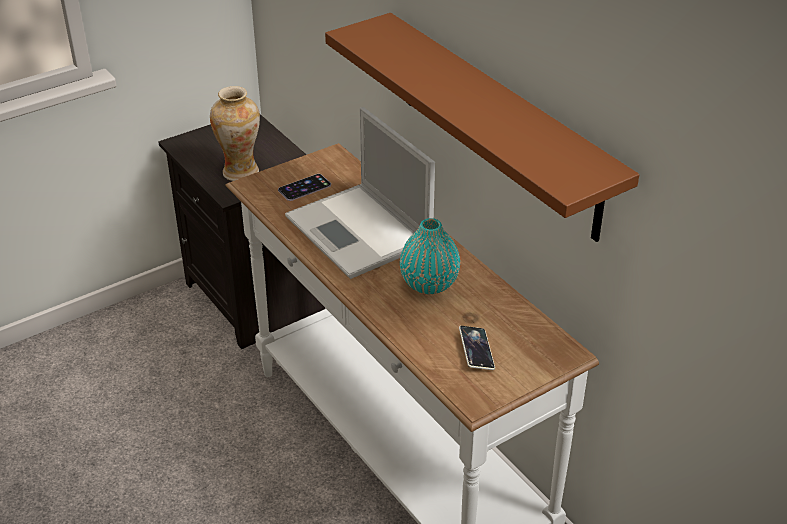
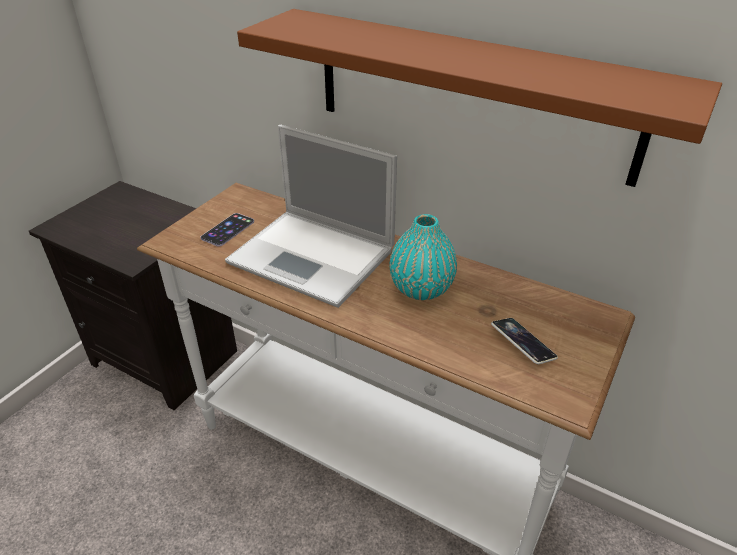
camera: 25 degrees left, 0 degrees up
(240, 172) = (134, 238): vase -> none

